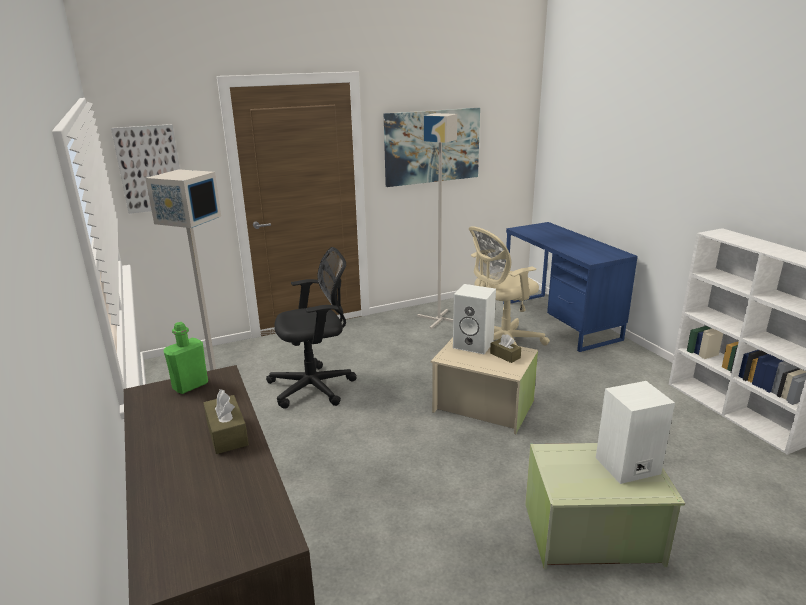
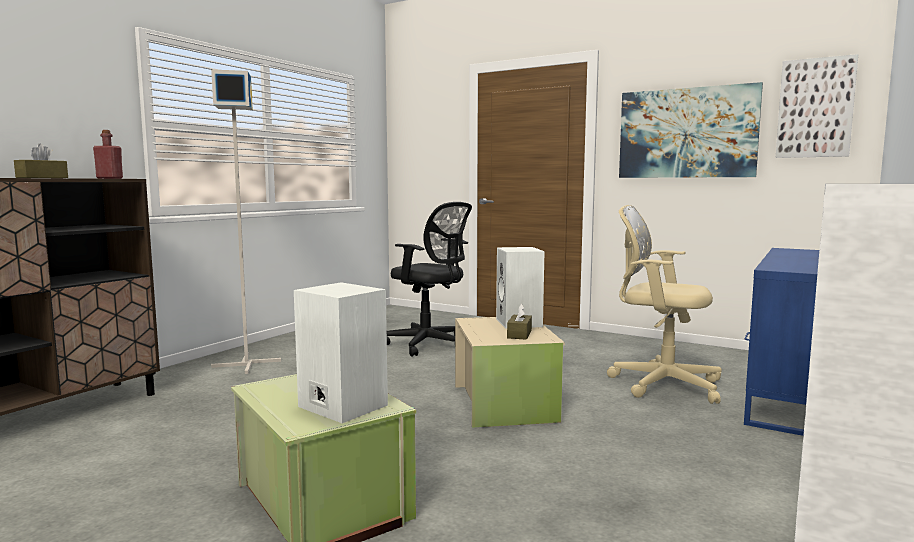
camera: 55 degrees right, 15 degrees down
(150, 169) = (415, 142): picture -> picture (815, 108)
(190, 386) = (109, 178): green bottle -> red bottle
(439, 319) = (645, 351): grey floor lamp -> none

